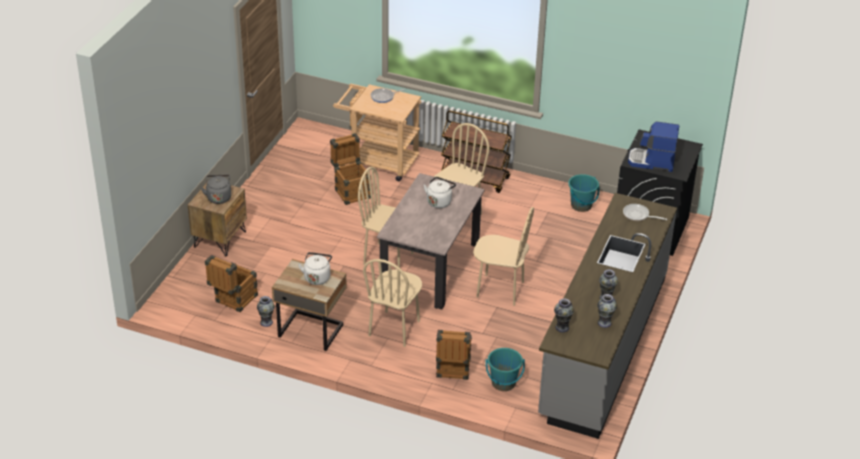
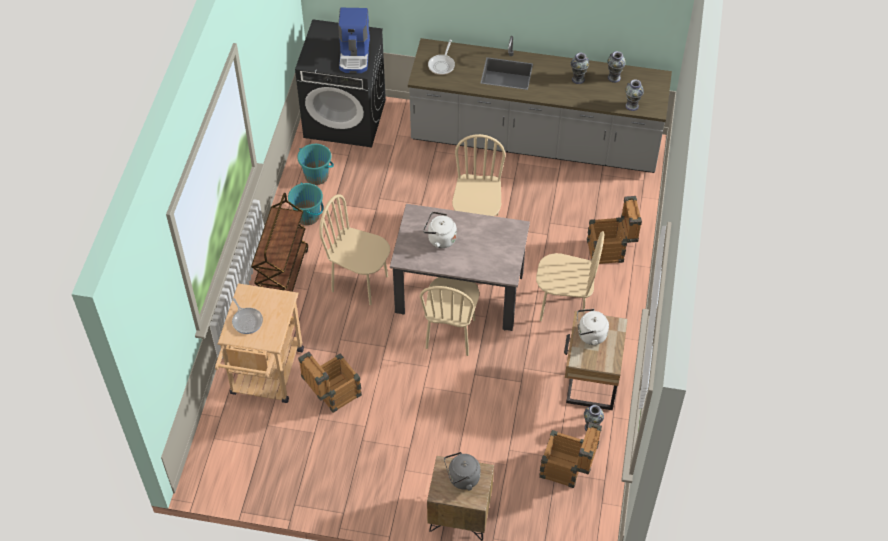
camera: 100 degrees left, 15 degrees up
(503, 383) = (613, 209): turquoise bucket -> turquoise bucket (308, 216)

